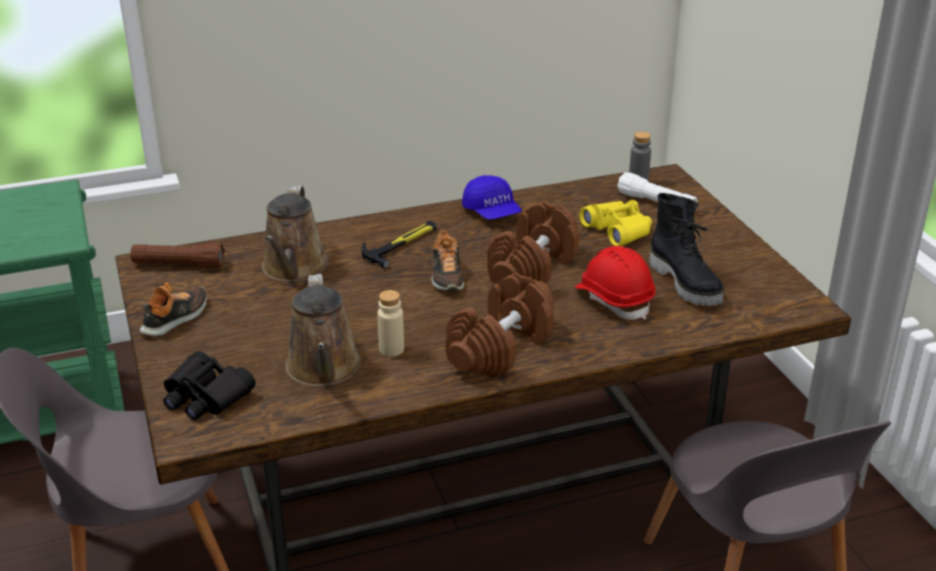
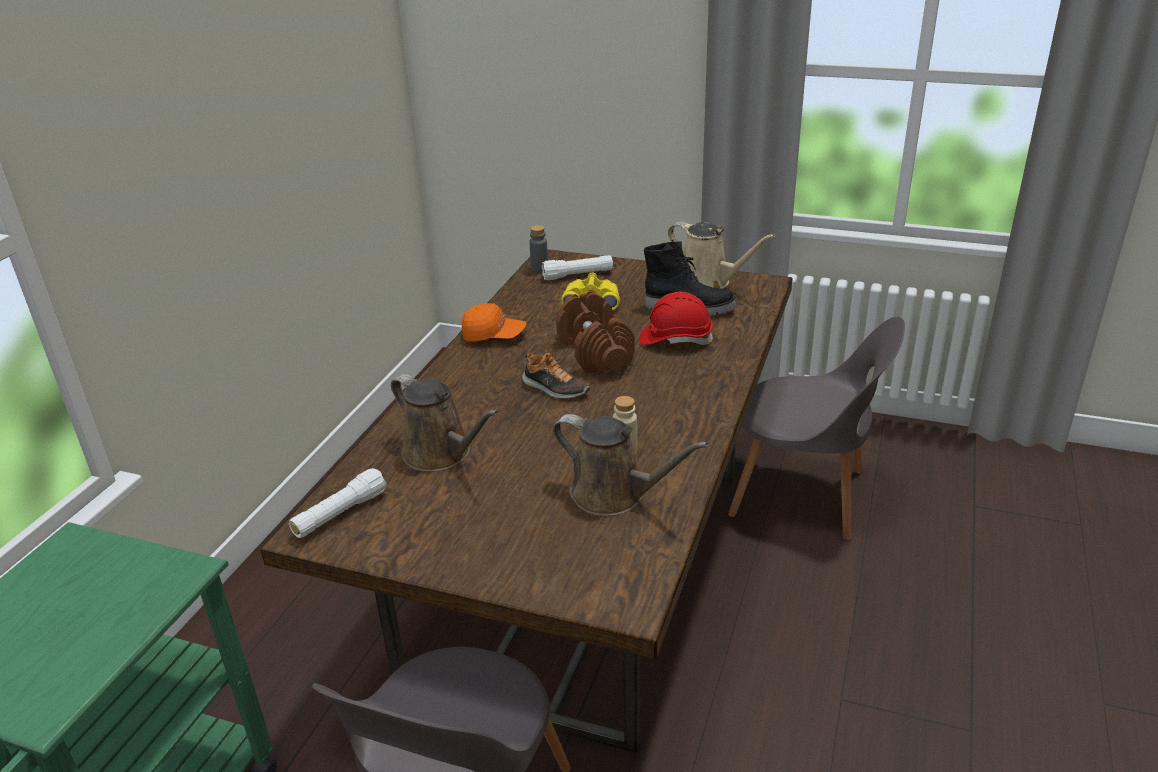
camera: 50 degrees left, 0 degrees up
(176, 318) = (431, 547): shoe -> none
(179, 265) = (340, 514): brown flashlight -> white flashlight
(205, 396) = (581, 573): black binoculars -> none
(401, 244) = (480, 390): hammer -> none
(492, 212) = (494, 335): blue cap -> orange cap
(500, 348) = (681, 405): brown dumbbell -> none
(754, 273) = (708, 282): none -> beige watering can

